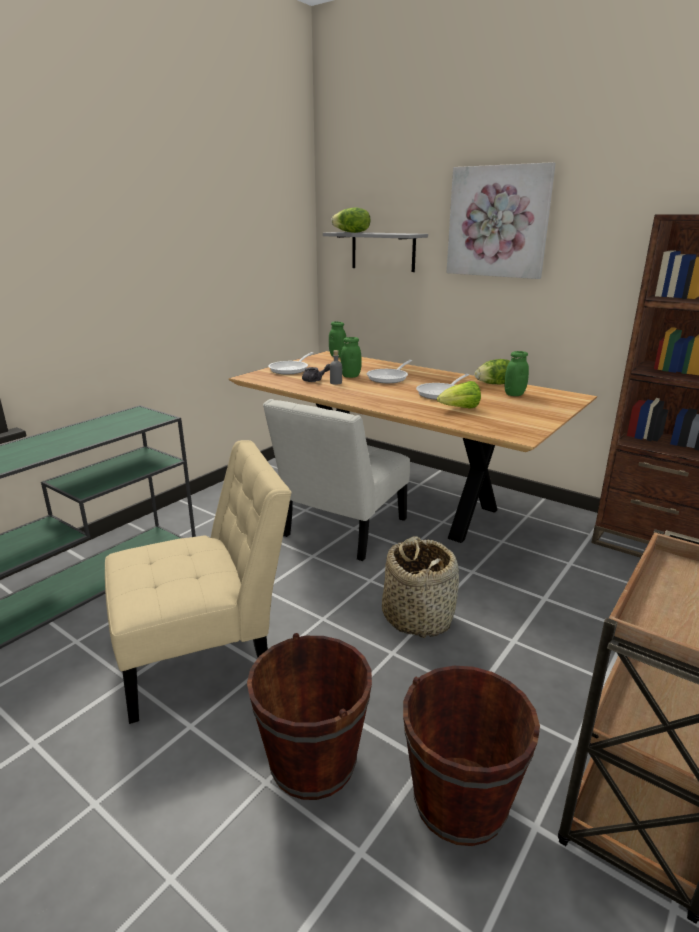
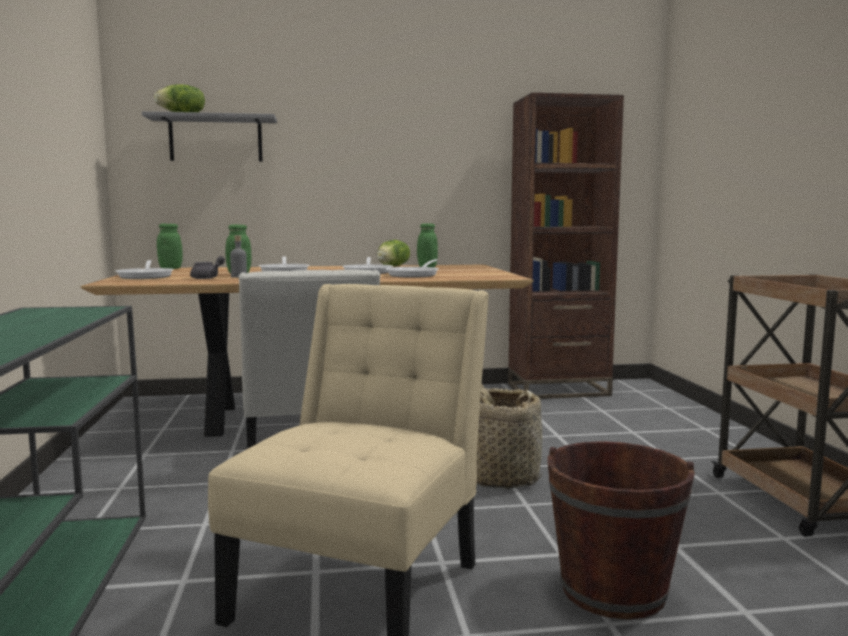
camera: 45 degrees left, 15 degrees down
(459, 409) = (415, 275): lettuce -> frying pan
(460, 802) = (732, 551): brown bucket -> none
(498, 222) = (358, 108): picture -> none

